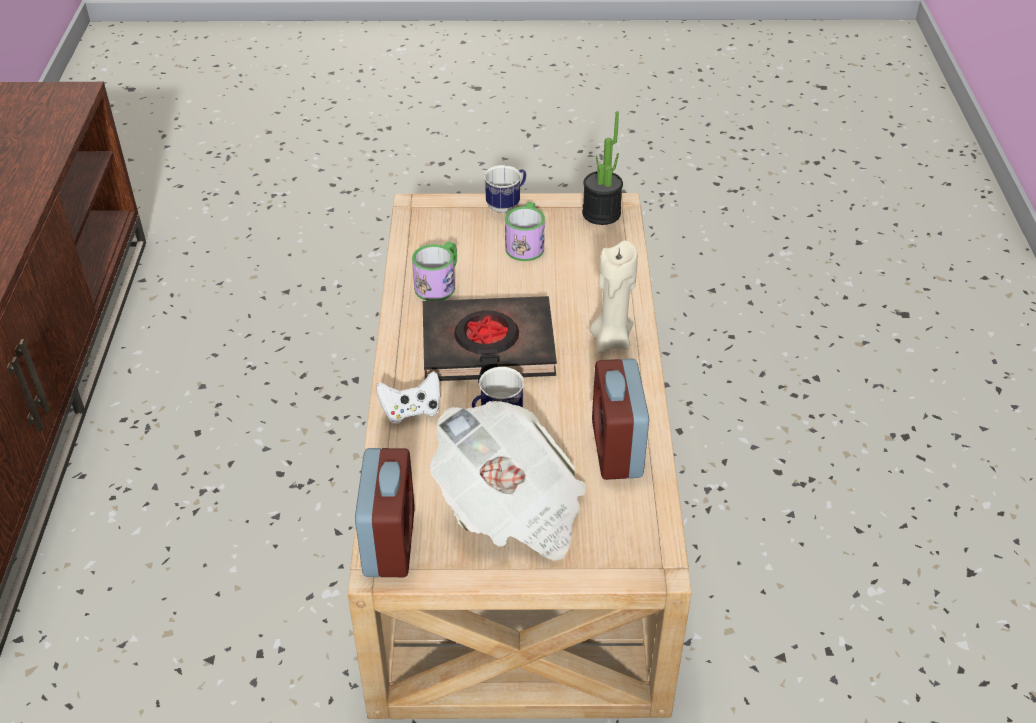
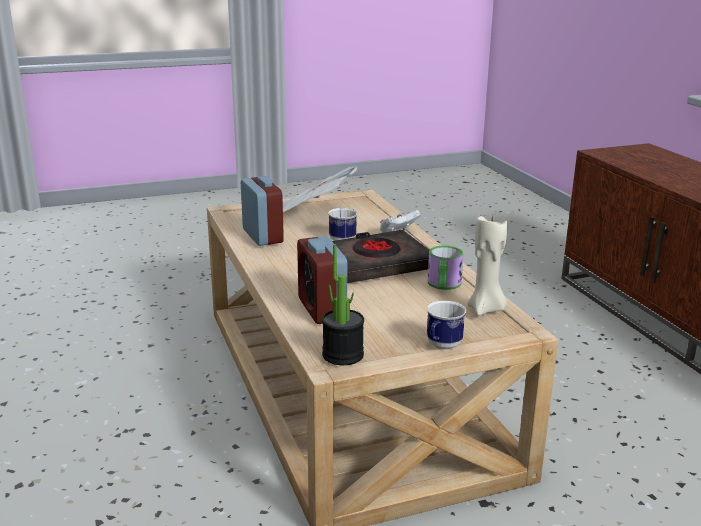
camera: 160 degrees right, 20 degrees down
(389, 542) = (365, 199): alarm clock -> alarm clock (322, 309)
(526, 244) = (398, 323): mug -> none
(611, 340) = (288, 276): beige candle -> beige candle (486, 309)

